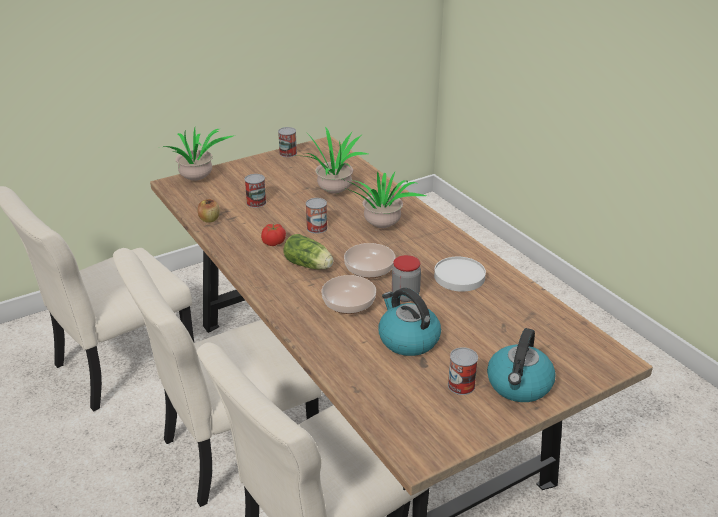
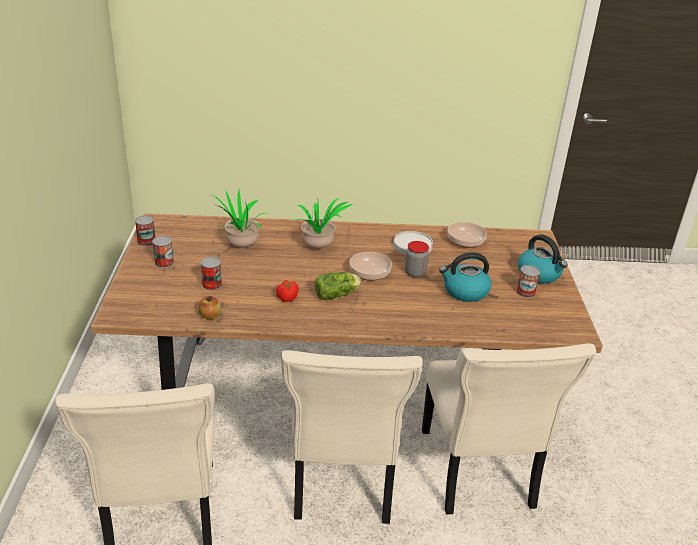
camera: 60 degrees left, 0 degrees up
(198, 180) = (130, 299): potted plant -> none
(317, 228) = (287, 272): can -> can (164, 262)
(348, 304) = (404, 298): bowl -> bowl (466, 242)

